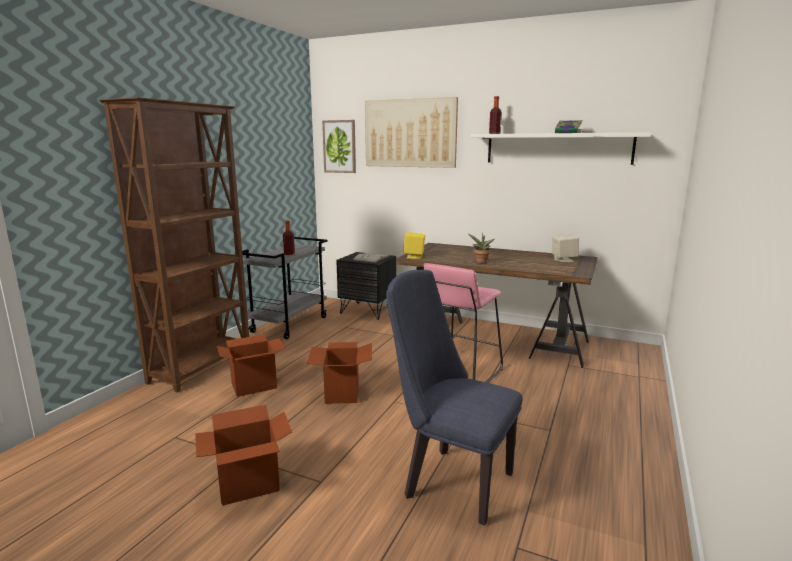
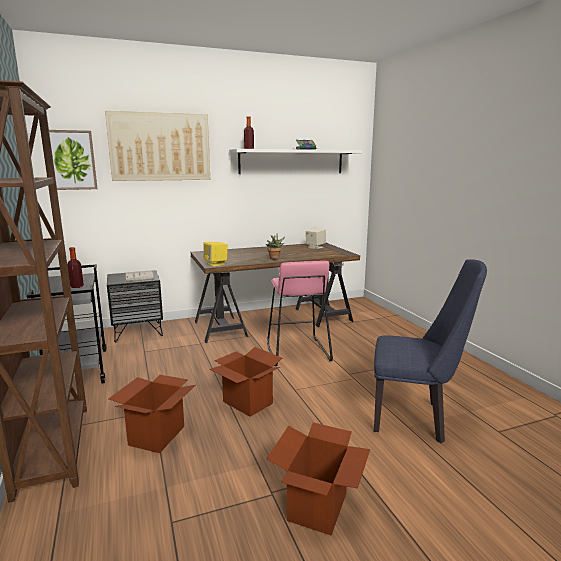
camera: 45 degrees left, 0 degrees up
(450, 481) = (415, 418): blue chair -> blue chair turned 150 degrees counterclockwise

